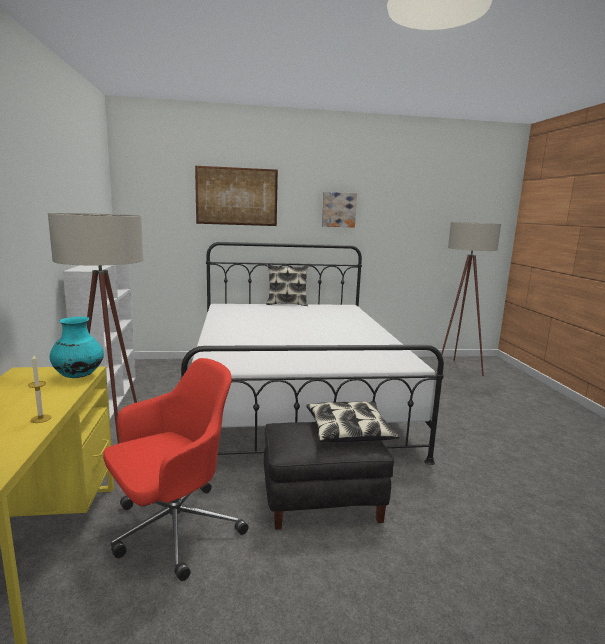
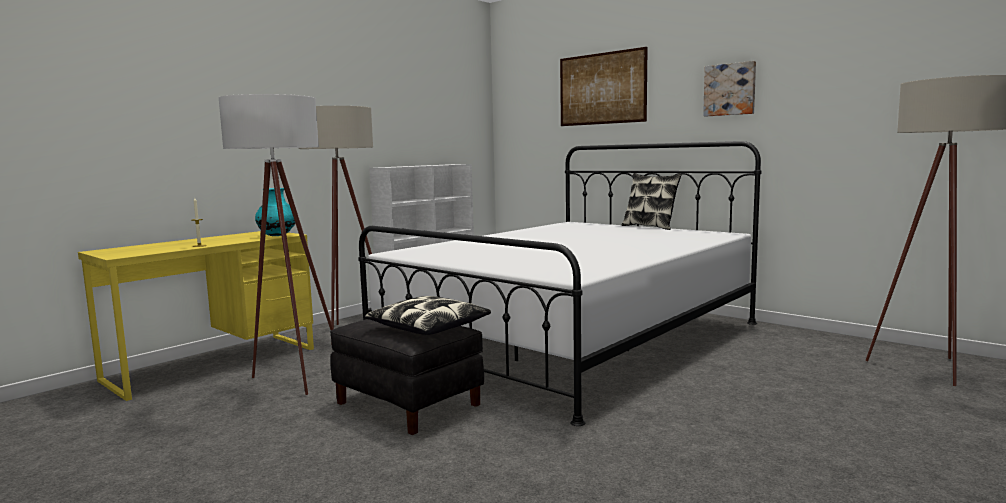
camera: 50 degrees right, 5 degrees down
(173, 529) = (291, 378): red office chair -> white floor lamp

